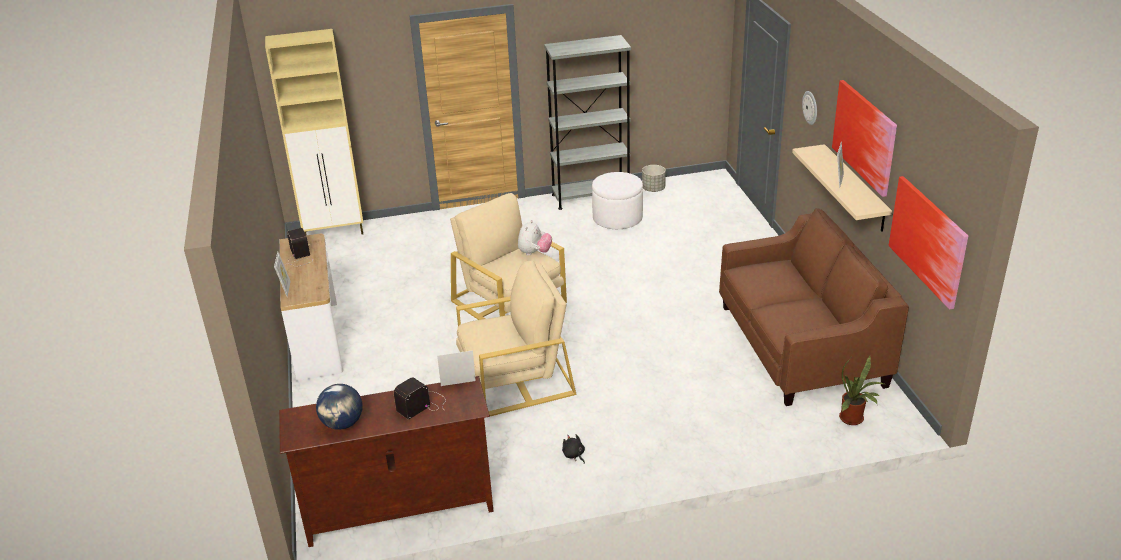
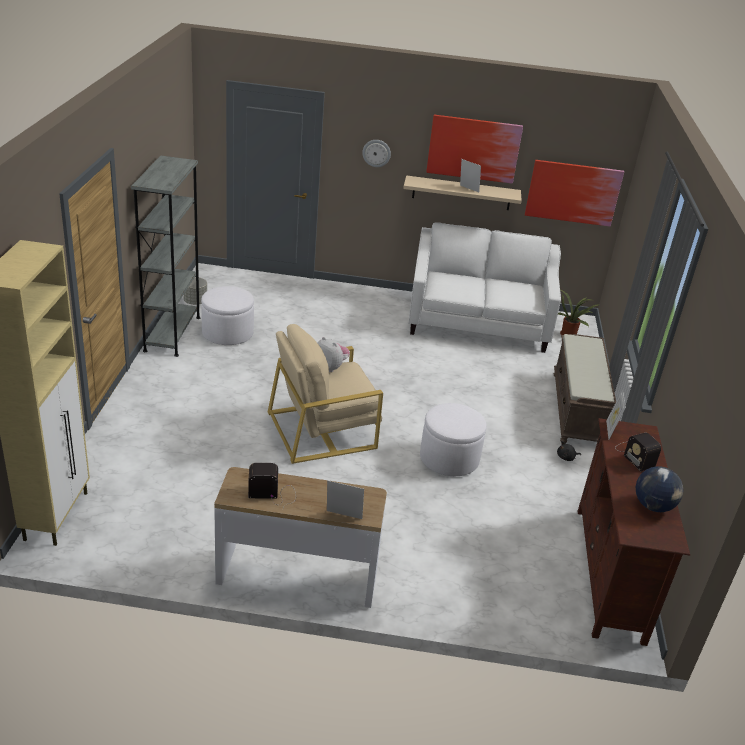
camera: 75 degrees left, 0 degrees up
(516, 379) = (449, 458): beige armchair -> white ottoman
(677, 450) = (577, 410): none -> brown bench
(801, 346) = (478, 323): brown sofa -> white sofa

